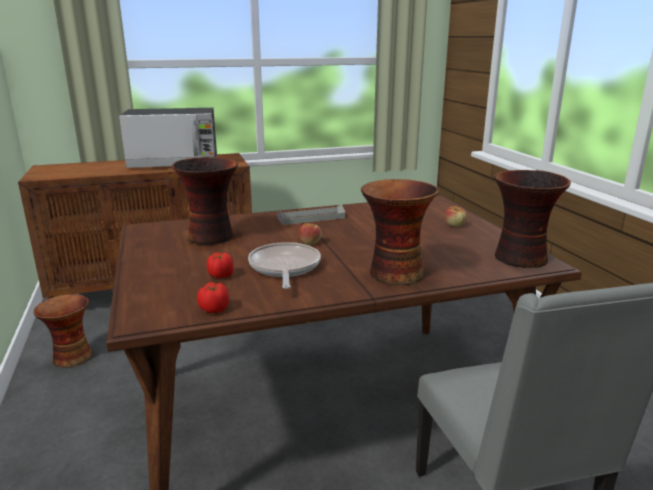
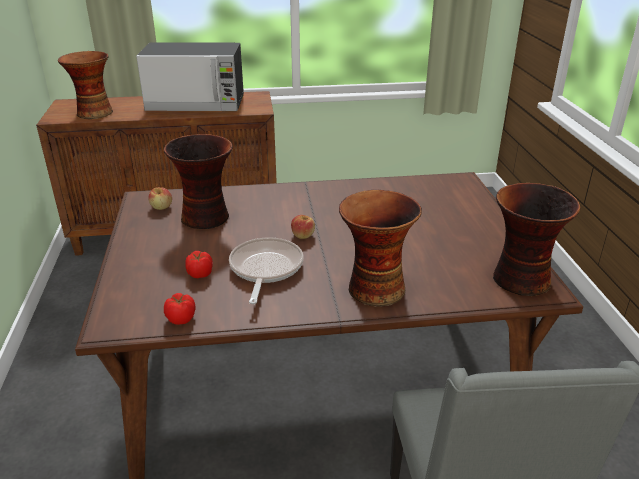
camera: 10 degrees right, 10 degrees up
(71, 357) = (86, 304): vase -> vase (93, 113)
(311, 218) = (316, 198): grey tray -> none
(455, 225) = (469, 222): apple -> apple (161, 207)

